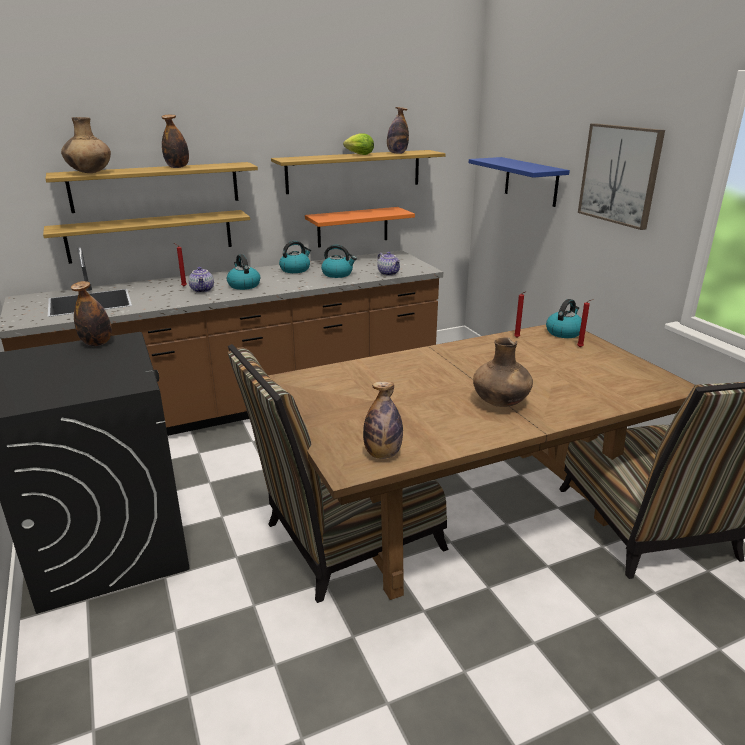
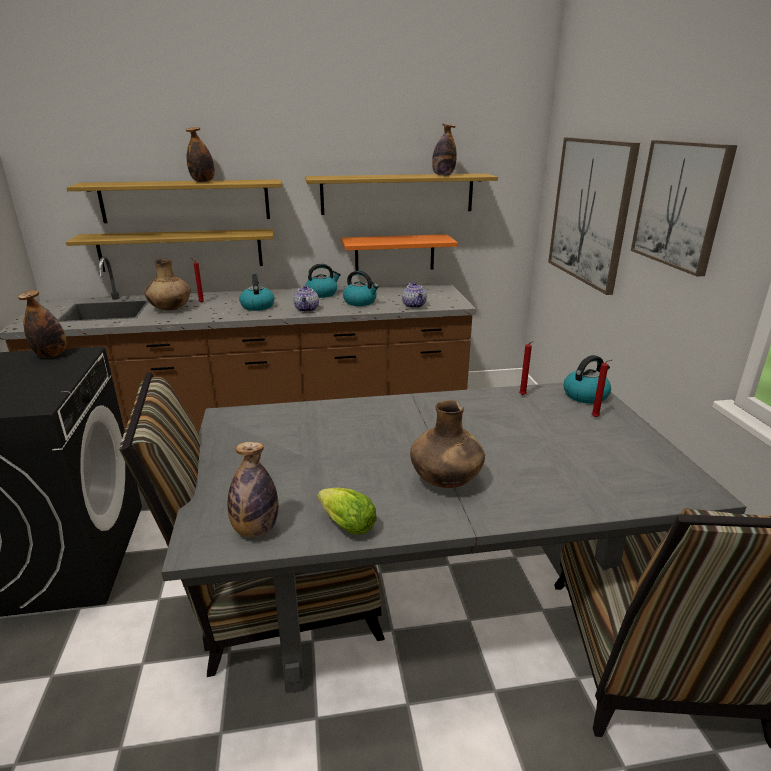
camera: 15 degrees right, 0 degrees up
(89, 173) = (114, 184): brown vase -> brown vase (170, 309)
(203, 290) = (215, 308): teapot -> teapot (307, 309)
(358, 154) = (399, 175): lettuce -> lettuce (344, 524)
(467, 513) = (428, 595): brown dining table -> grey dining table
(531, 181) = (590, 211): blue shelf -> picture

